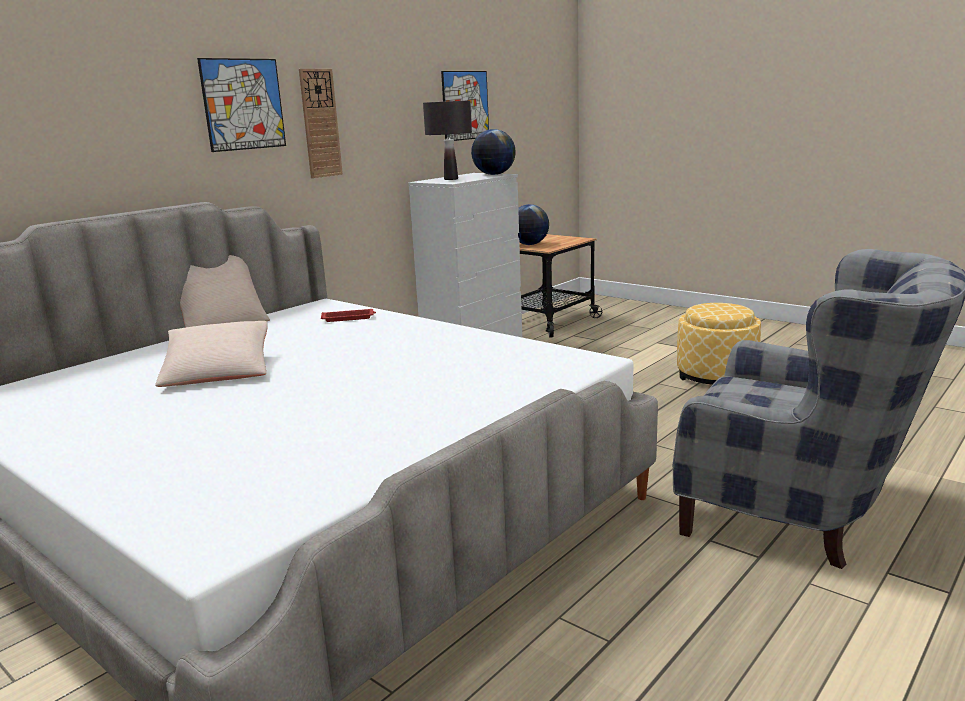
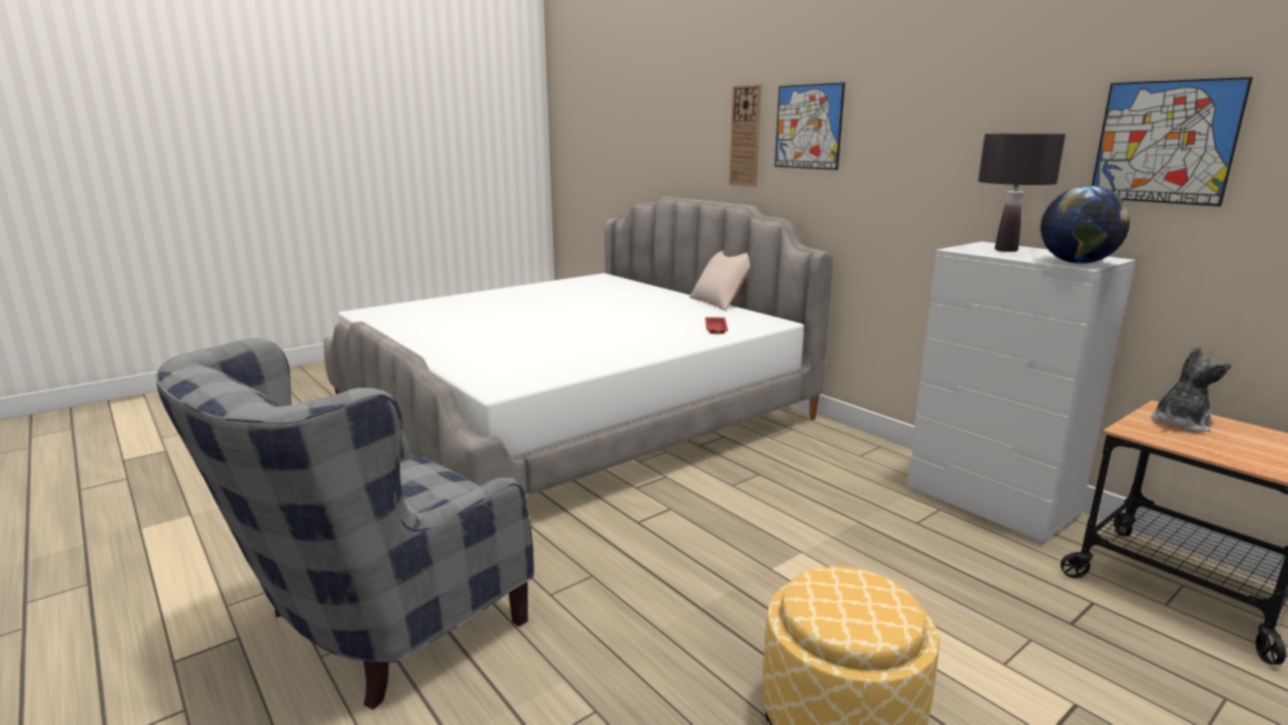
camera: 100 degrees right, 0 degrees up
(218, 371) = (602, 305): beige pillow -> none
(320, 123) = (881, 151): wall clock -> wall clock (745, 136)
(529, 244) = (1180, 423): globe -> plush toy

